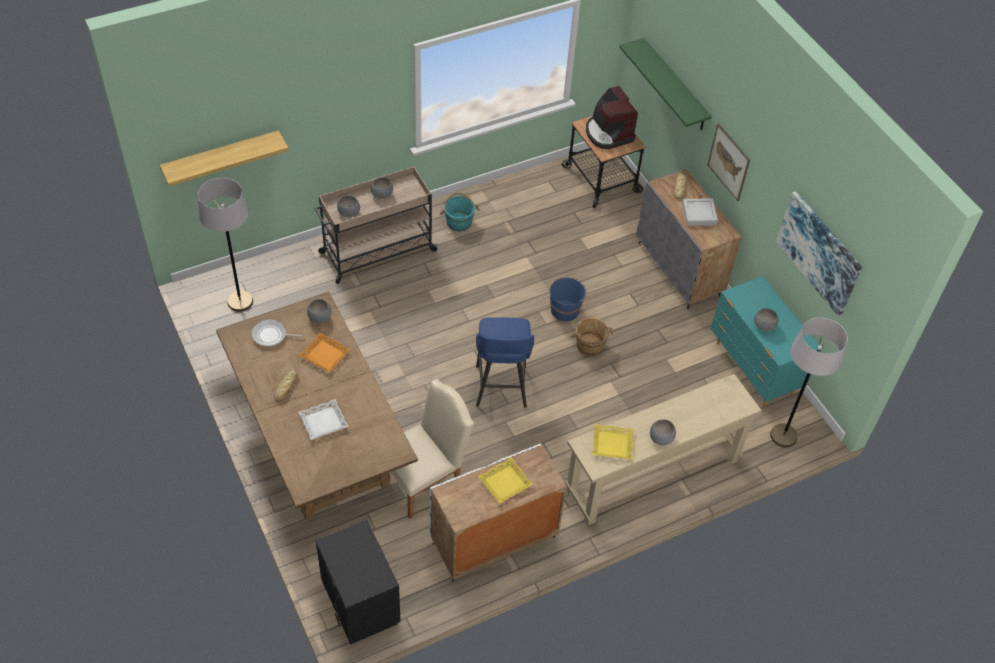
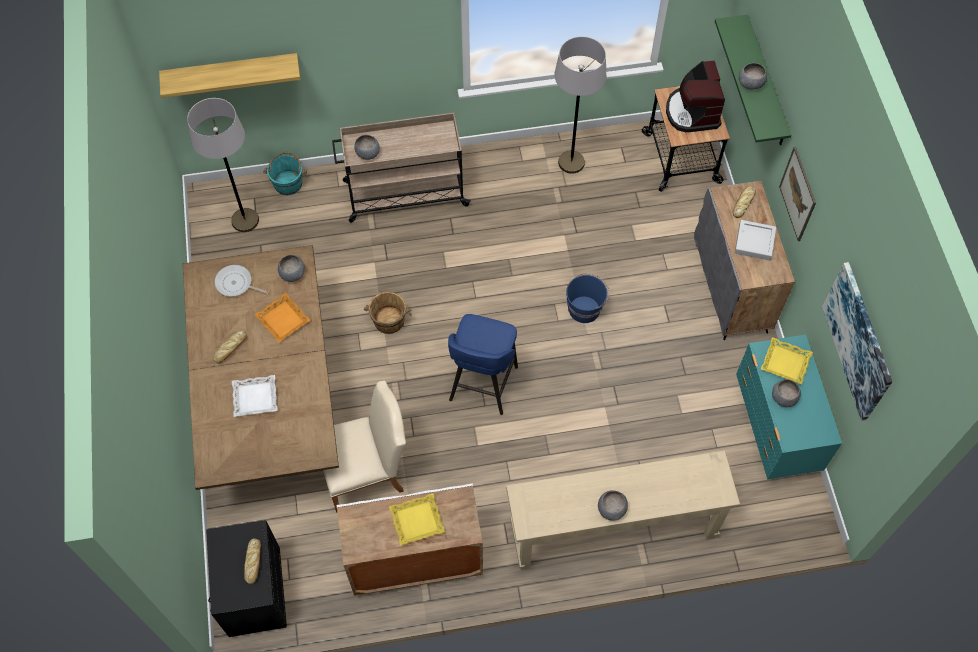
camera: 20 degrees right, 10 degrees up
(368, 556) = (253, 563): none -> bread
(381, 194) = (410, 138): grey bowl -> grey bowl (750, 83)
(459, 222) = (504, 176): turquoise bucket -> turquoise bucket (288, 183)
(590, 345) = (597, 358): brown bucket -> brown bucket (388, 321)
(612, 444) = (554, 503): yellow tray -> yellow tray (785, 363)
(783, 436) = (778, 521): grey floor lamp -> grey floor lamp (571, 162)

